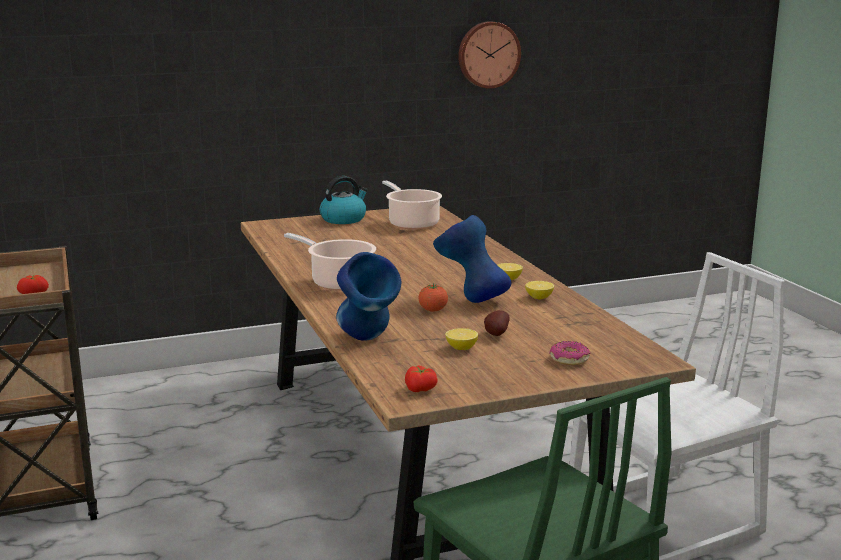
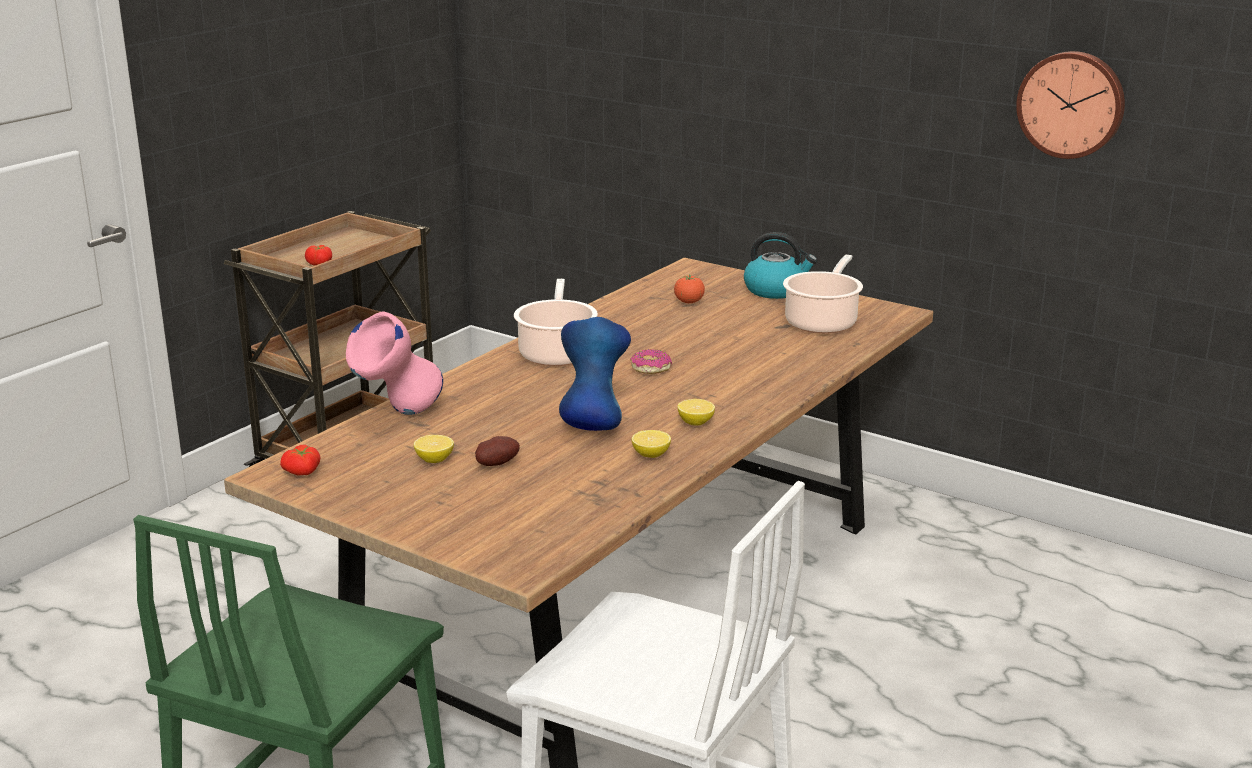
camera: 55 degrees right, 5 degrees up
(367, 343) = (398, 416): blue vase -> pink vase
(433, 310) = (530, 416): tomato -> tomato (689, 302)
(569, 360) = (464, 520): donut -> donut (650, 368)

